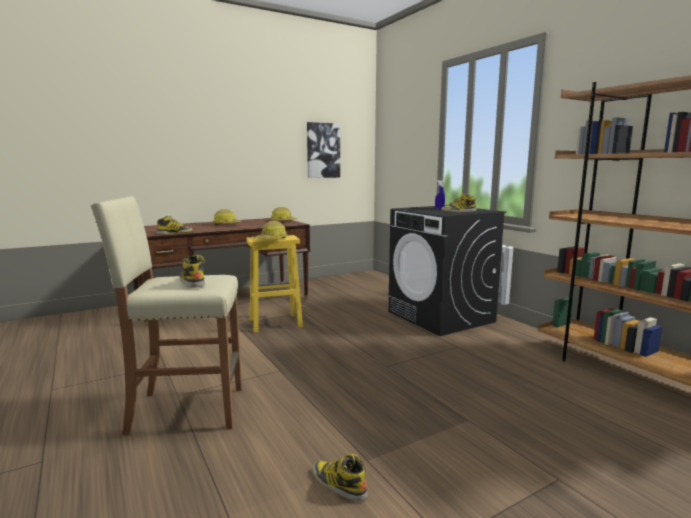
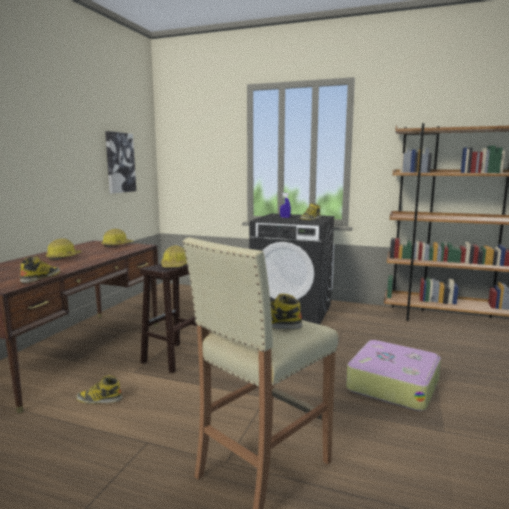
camera: 40 degrees left, 0 degrees up
(274, 323) = (174, 358): yellow stool -> brown stool
(338, 484) = (461, 455): boot -> boot (99, 399)
(404, 405) = (392, 384): none -> suitcase

